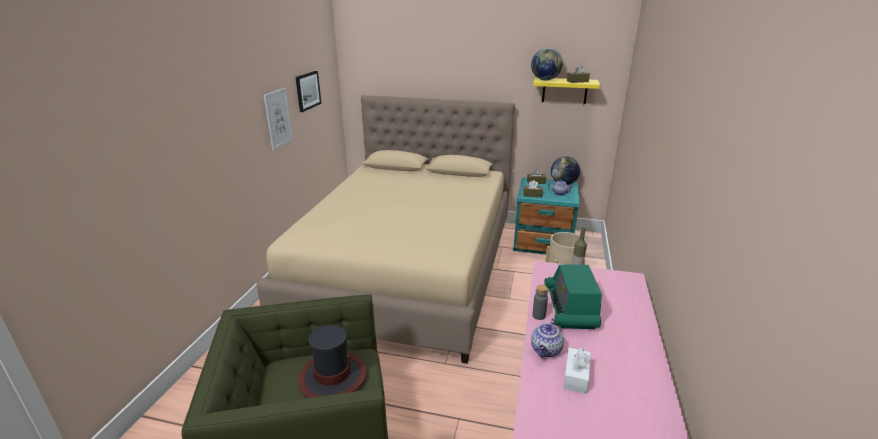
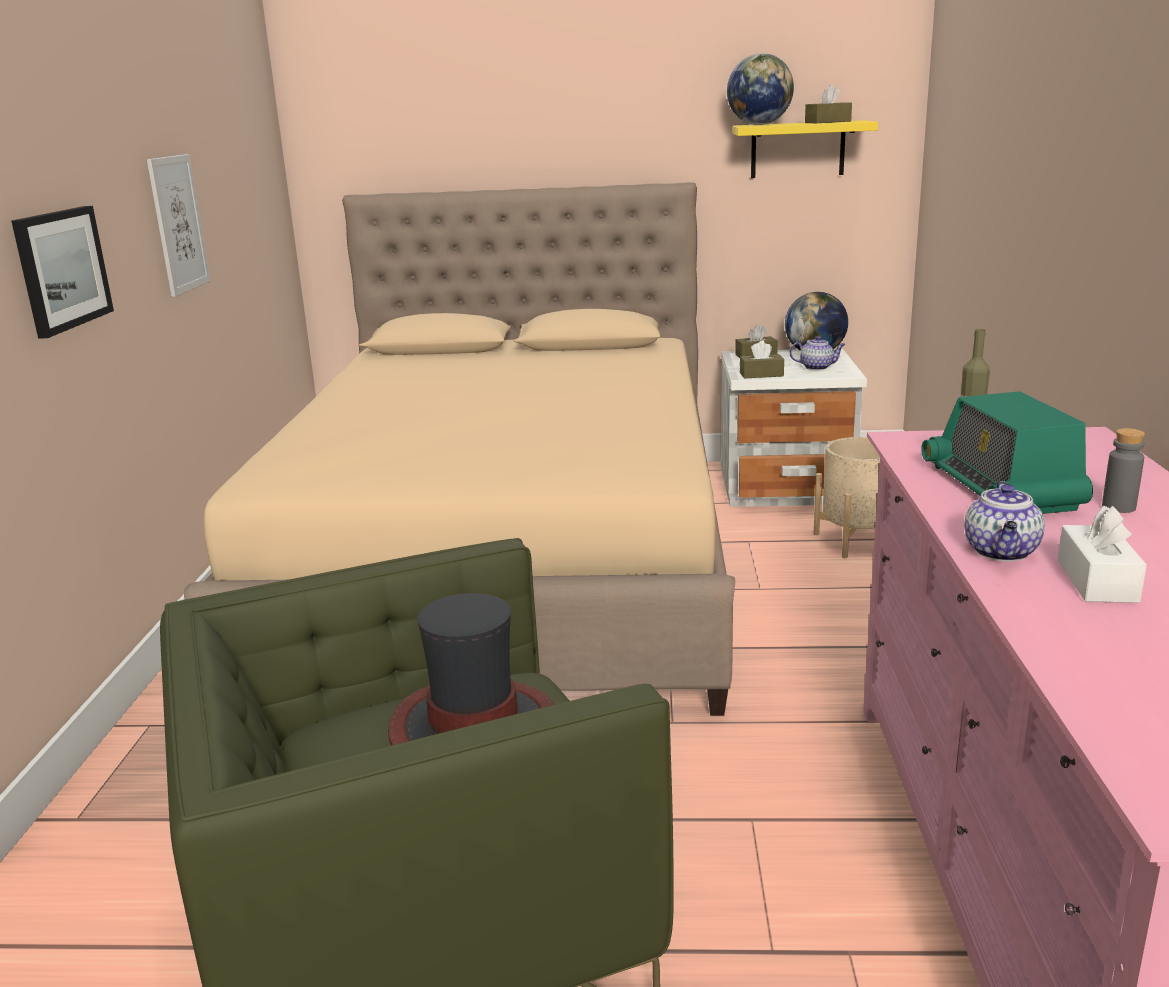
camera: 10 degrees left, 5 degrees down
(307, 90) = (230, 174): picture -> picture (62, 269)
(538, 315) = (943, 505): grey bottle -> grey bottle (1118, 507)
(543, 242) = (788, 486): turquoise nightstand -> white nightstand

